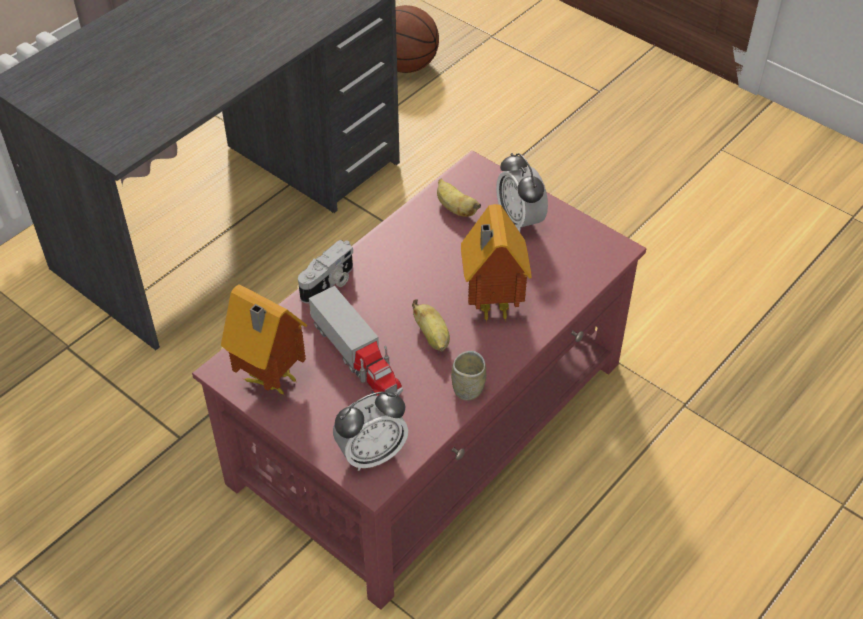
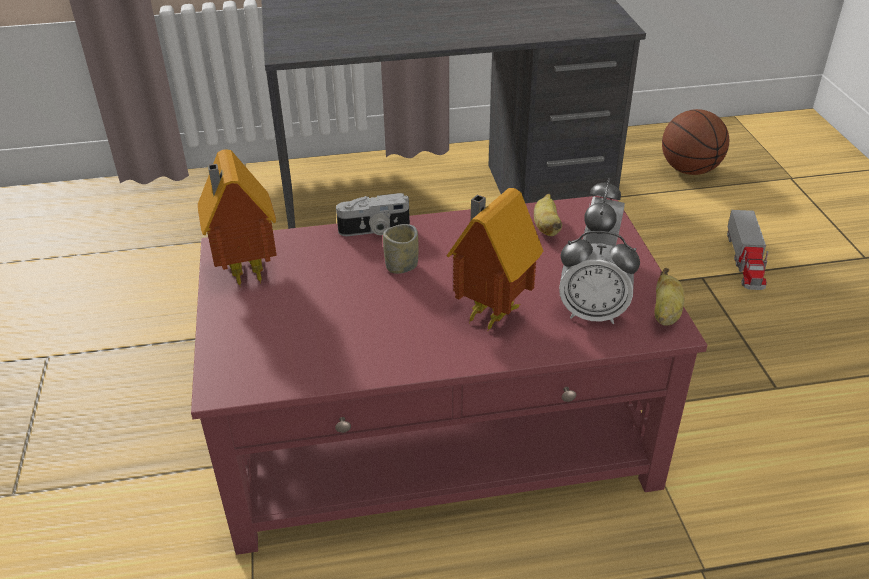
camera: 40 degrees right, 10 degrees down
(357, 357) = (328, 291): toy truck -> toy truck (745, 260)
(372, 454) = (246, 367): alarm clock -> alarm clock (592, 313)
(432, 337) = (408, 309): banana -> banana (665, 314)
(468, 389) = (388, 365): cup -> cup (401, 266)

